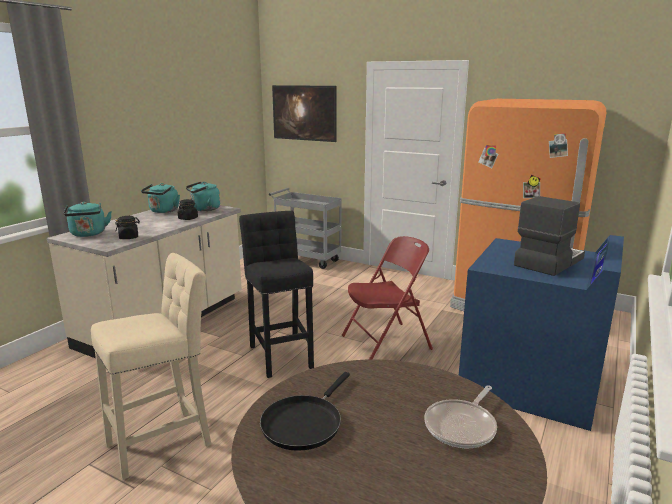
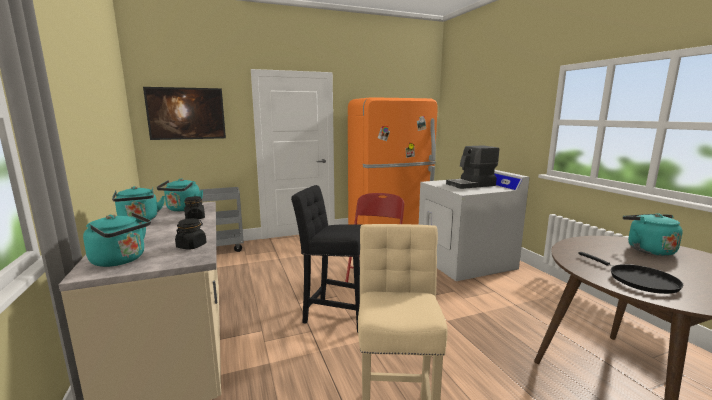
camera: 50 degrees left, 5 degrees down
(462, 426) = (647, 249): frying pan -> turquoise kettle
(529, 382) = (465, 261): blue washing machine -> white washing machine
(547, 262) = (471, 185): coffee machine -> coffee machine turned 105 degrees counterclockwise

